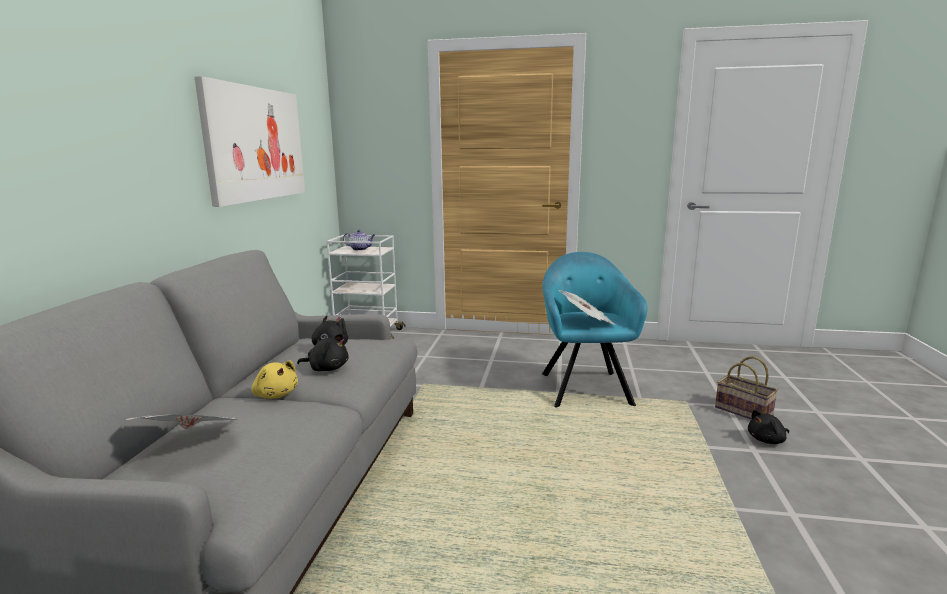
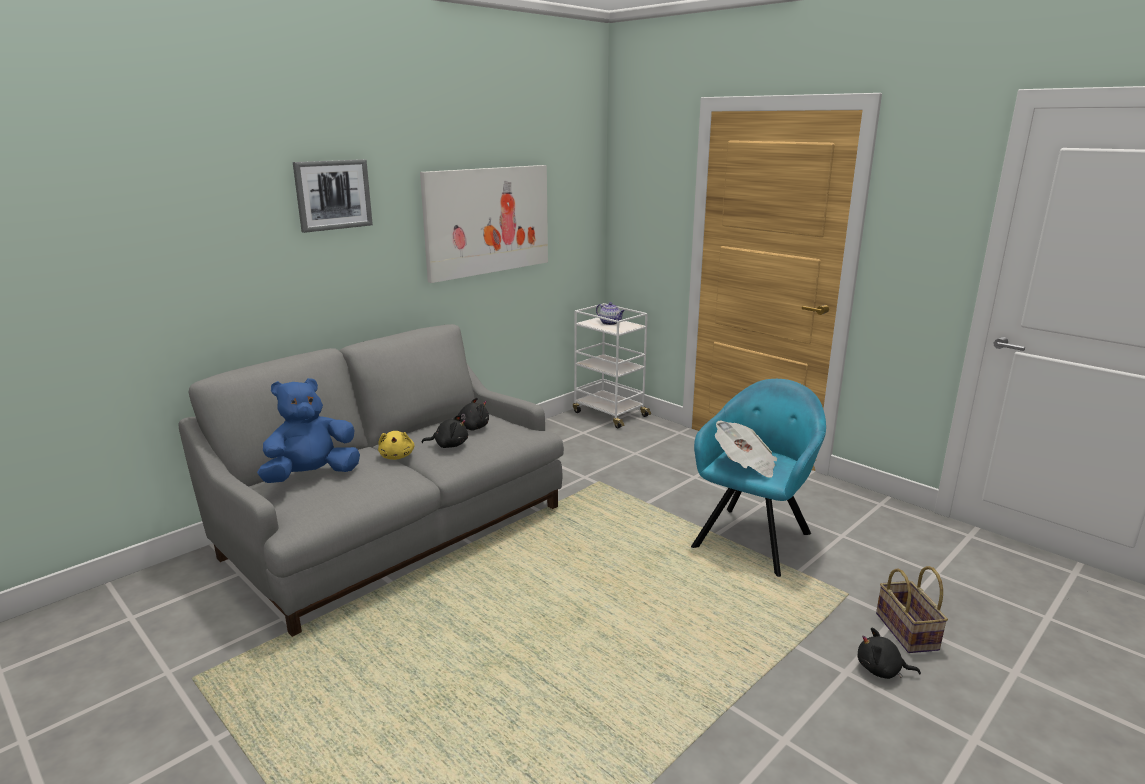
camera: 35 degrees right, 5 degrees up
(106, 83) = (333, 195): none -> picture
(194, 442) = (312, 475): newspaper -> blue plush toy
(327, 368) = (449, 445): black plush toy -> black plush toy turned 45 degrees counterclockwise

